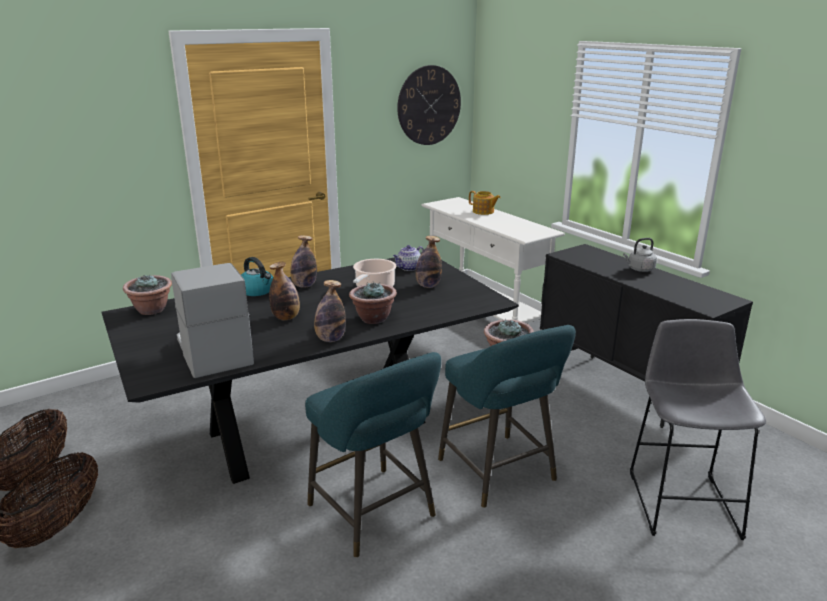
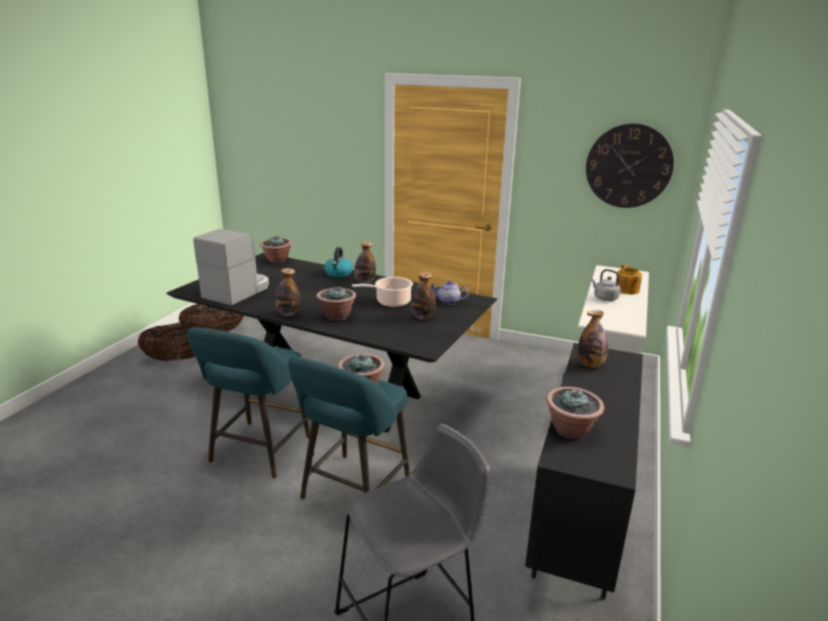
camera: 55 degrees right, 0 degrees up
(286, 318) = (306, 293): bottle -> bottle (590, 364)
(639, 269) = (616, 397): grey kettle -> grey kettle (604, 298)
(674, 295) = (571, 430): none -> potted plant

